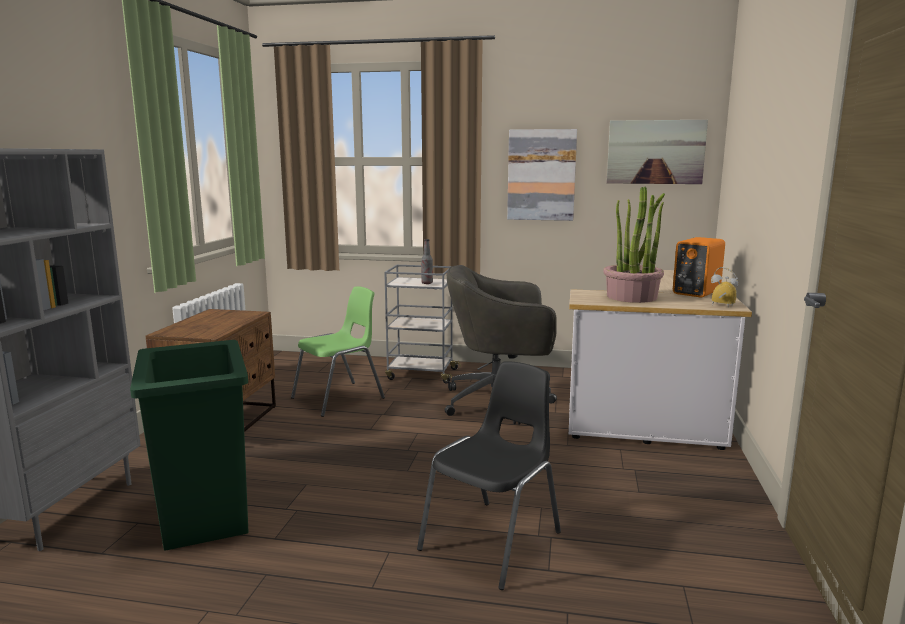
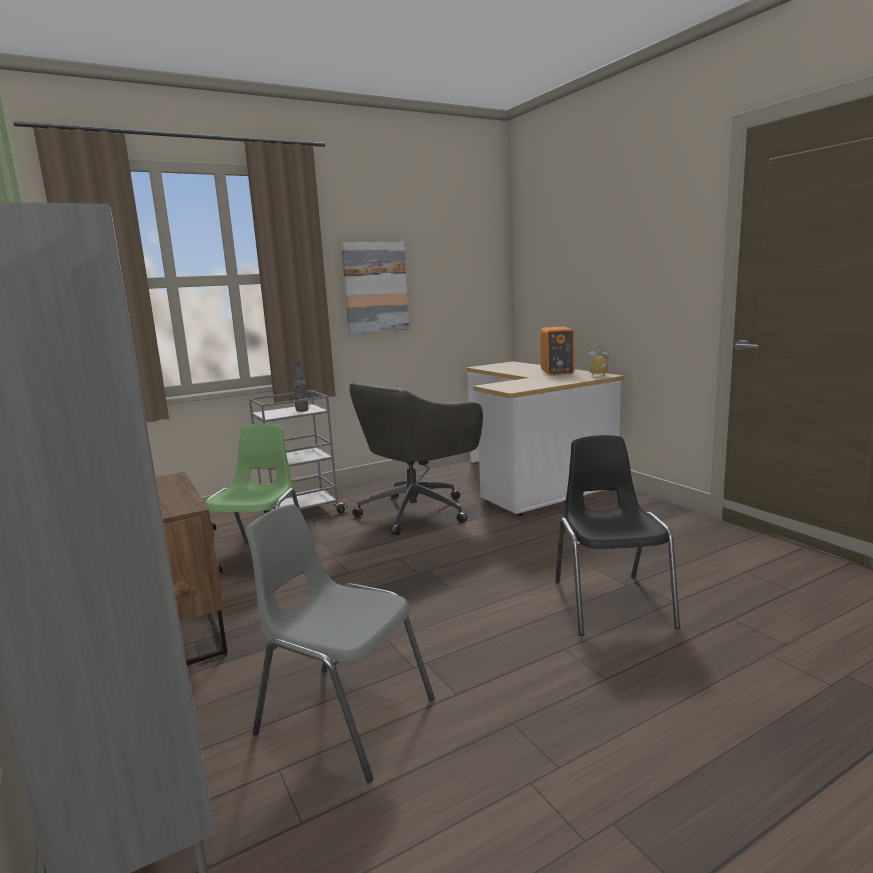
camera: 40 degrees left, 0 degrees up
(206, 514) = (343, 716): green trash can -> grey chair
(632, 297) = (532, 382): potted plant -> none
(655, 152) = (465, 262): picture -> none

